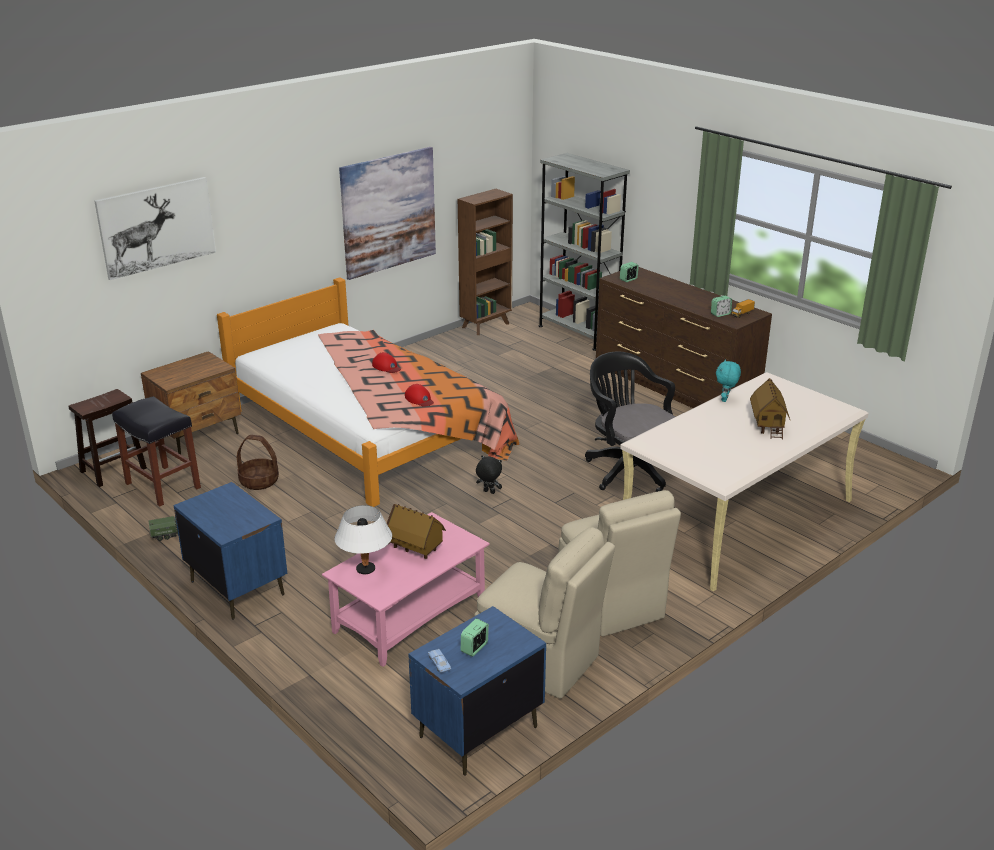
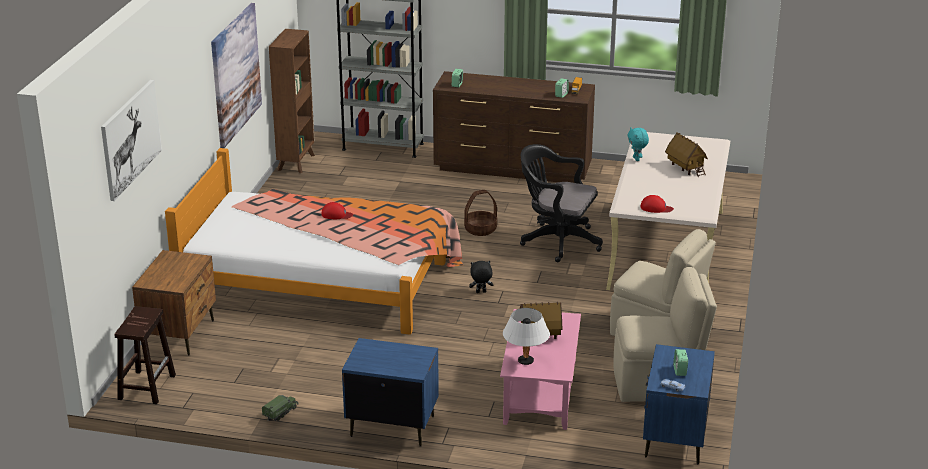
camera: 35 degrees left, 0 degrees up
(164, 486) = (214, 382): black stool -> none
(259, 481) = (291, 349): basket -> basket (480, 229)
(419, 399) = (400, 231): red cap -> red cap (656, 208)

